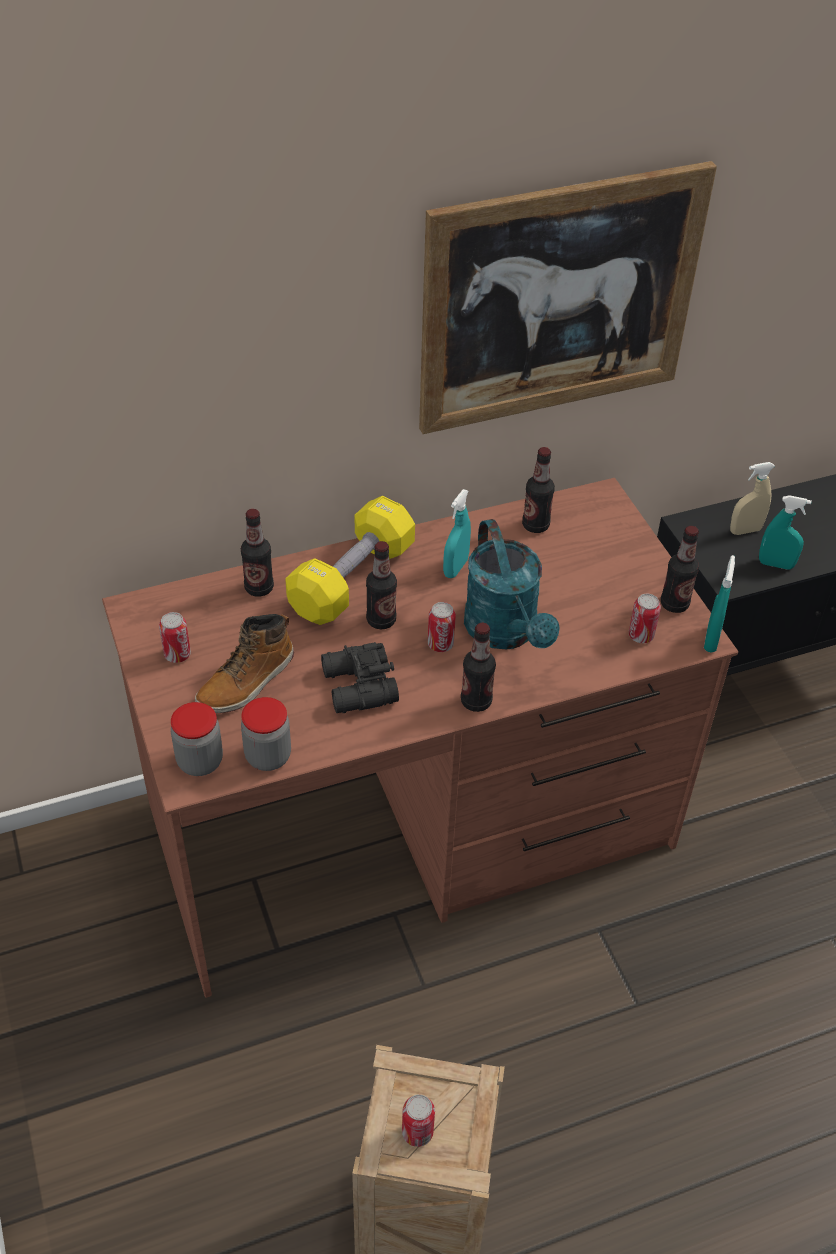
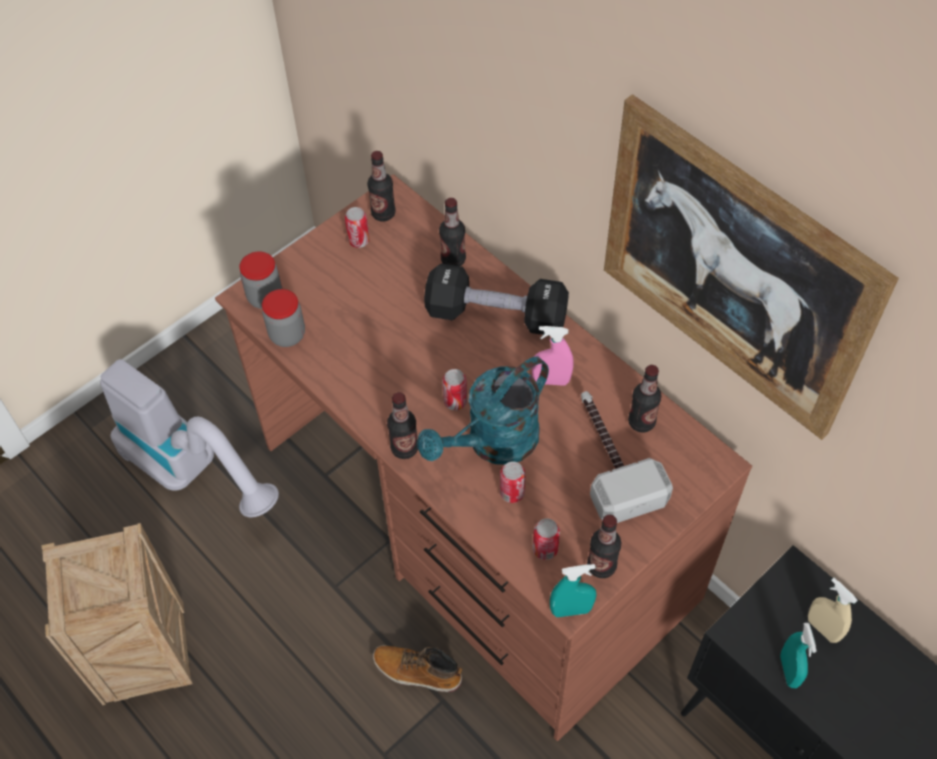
camera: 70 degrees right, 10 degrees up
(189, 1093) = (193, 471): none -> vacuum cleaner
(247, 681) = (353, 293): boot -> boot (417, 672)
(352, 579) = (496, 314): yellow dumbbell -> black dumbbell
(358, 688) = (380, 364): black binoculars -> none
(381, 620) = (460, 351): bottle -> bottle (383, 213)
(417, 1132) = (81, 573): can -> can (512, 493)
(455, 568) = (551, 381): turquoise spray bottle -> pink spray bottle
(564, 559) = (610, 459): none -> hammer

